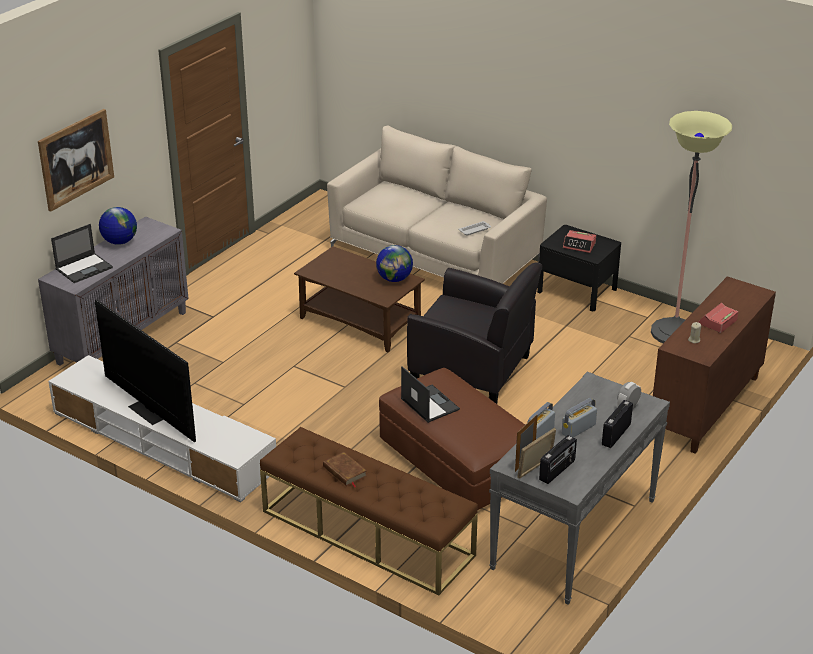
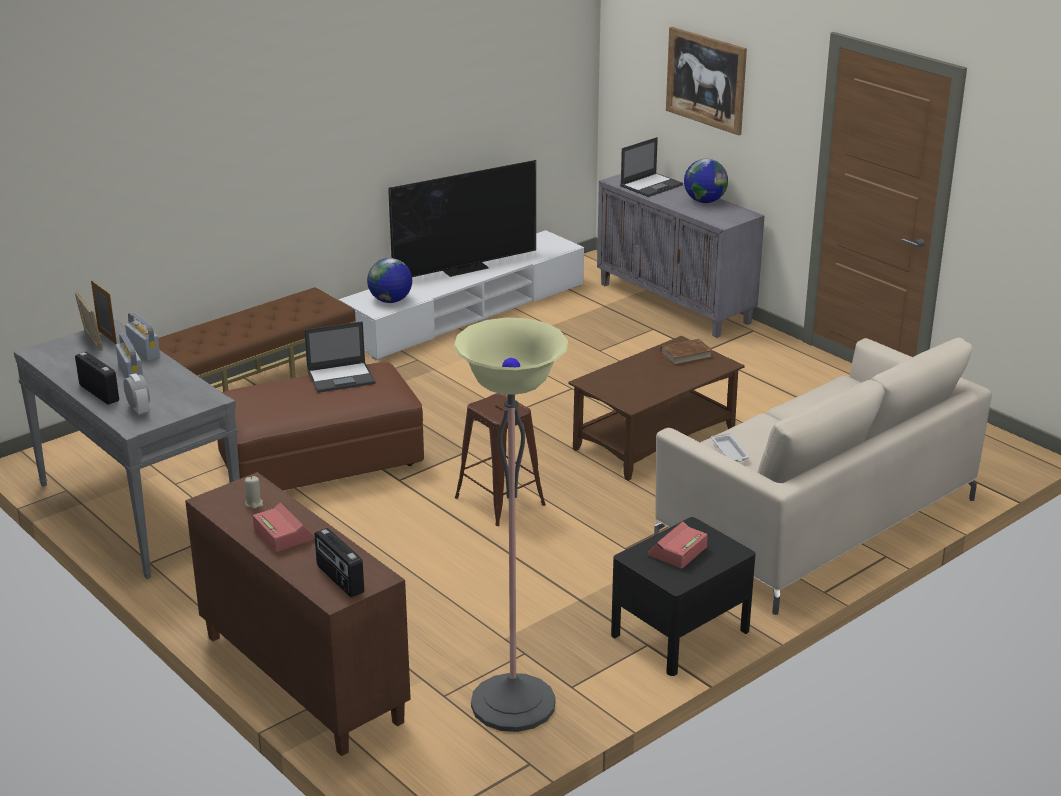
camera: 105 degrees right, 5 degrees down
(84, 268) = (651, 185): laptop -> laptop turned 105 degrees counterclockwise
(344, 472) = (256, 318): brown book -> brown book (685, 355)
(394, 279) = (637, 394): globe -> globe (390, 301)
(472, 371) = (499, 501): black armchair -> brown stool
(557, 471) = (75, 351): radio -> radio (339, 580)

